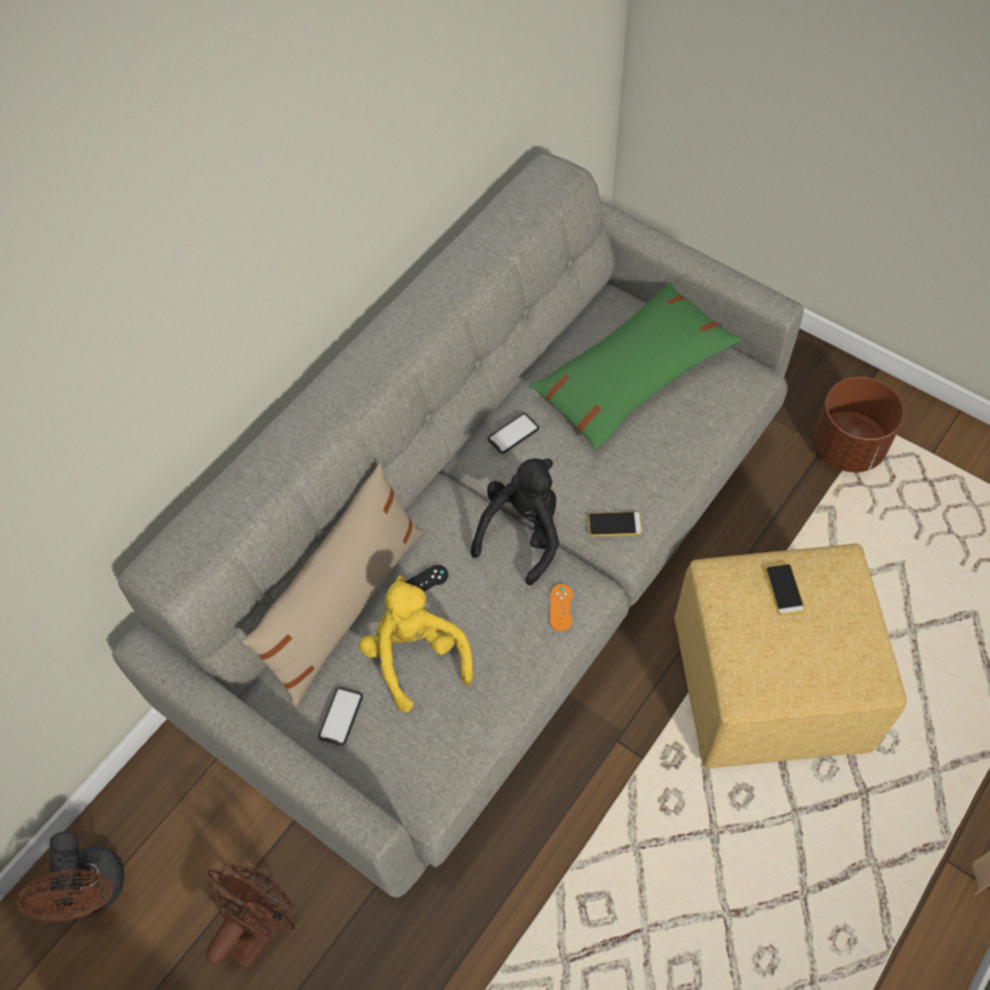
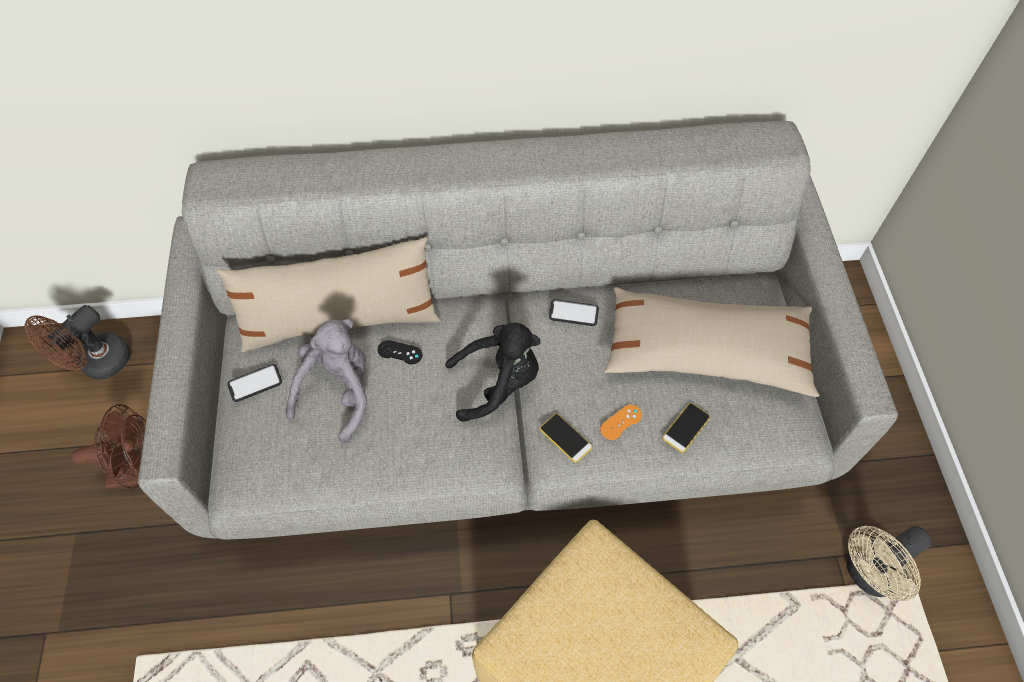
camera: 45 degrees right, 0 degrees up
(416, 656) = (339, 392): yellow plush toy -> grey plush toy
(561, 607) = (461, 455): orange game controller -> orange game controller (621, 422)
(632, 376) = (706, 351): green pillow -> beige pillow
(784, 589) = (632, 610): phone -> phone (686, 427)
(847, 447) = (867, 574): brown planter -> beige fan

